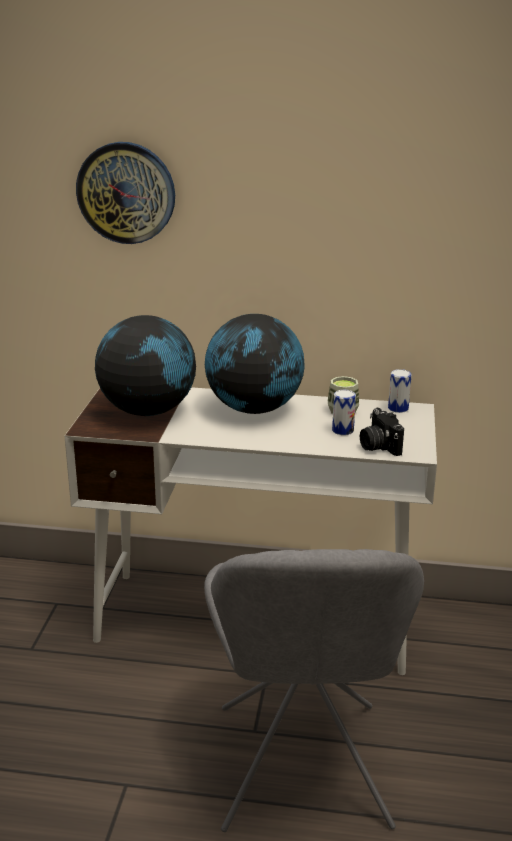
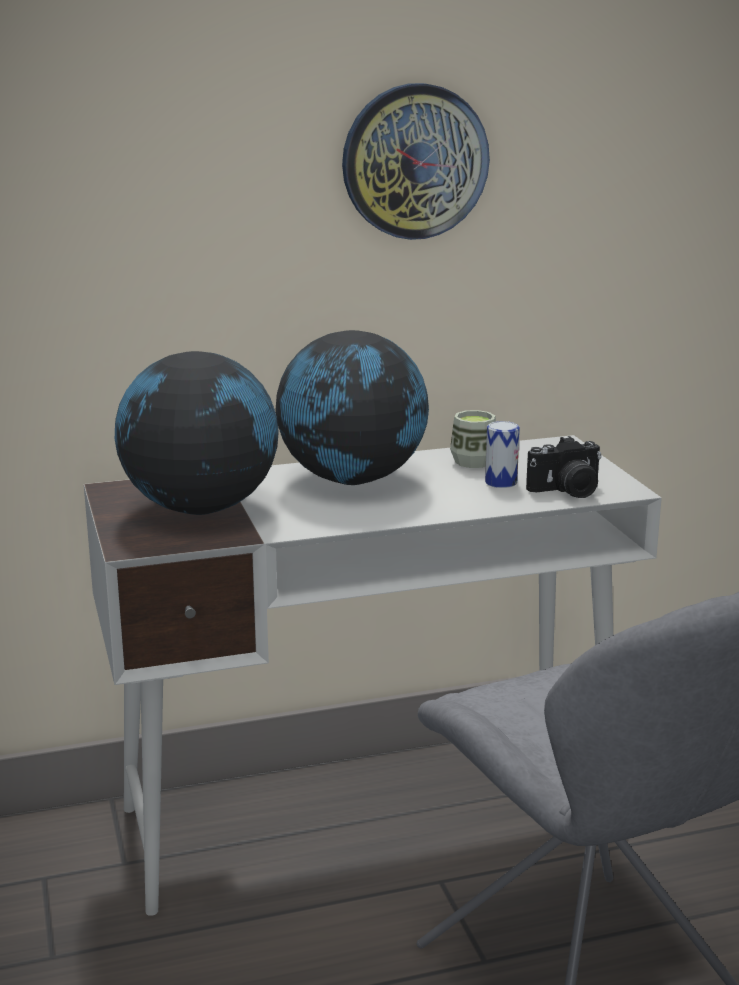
camera: 25 degrees left, 5 degrees down
(126, 193) = (110, 166): wall clock -> wall clock (414, 161)
(378, 446) = (567, 491): camera -> camera turned 60 degrees counterclockwise
(398, 408) = (538, 446): can -> none

